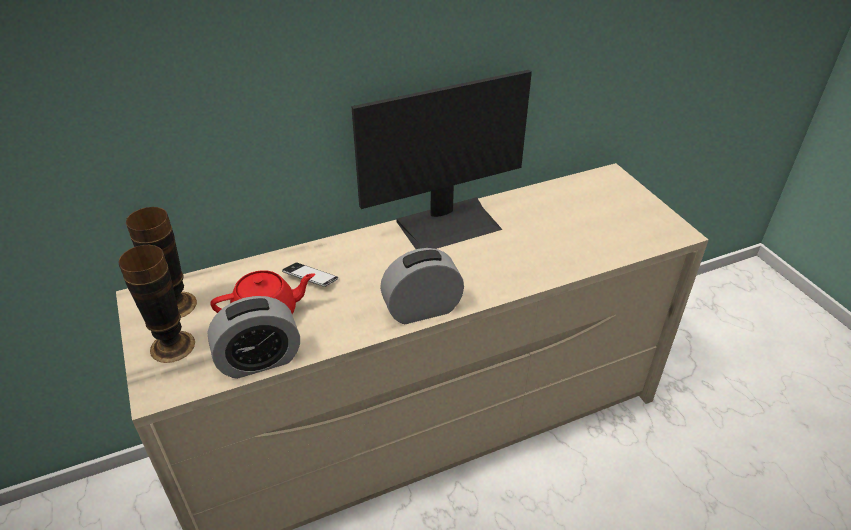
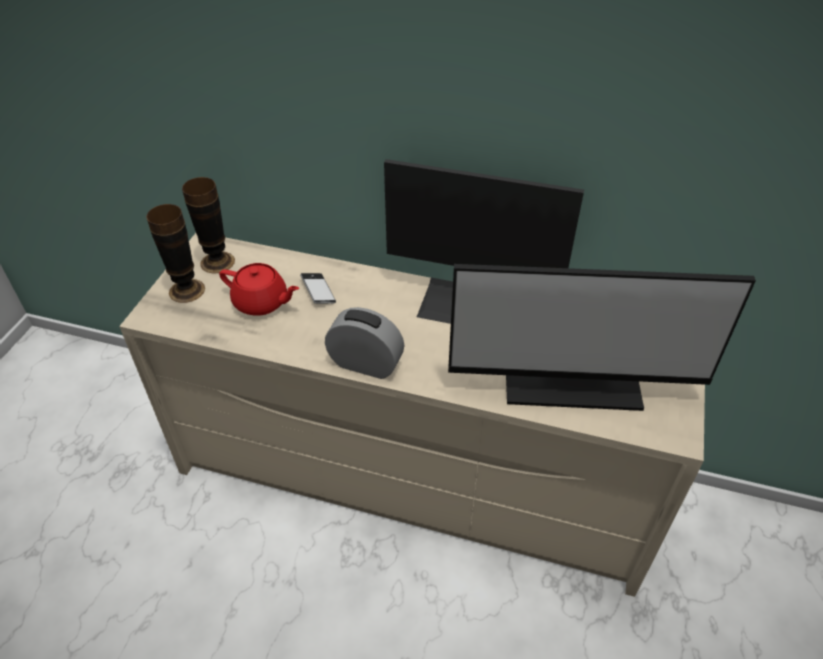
camera: 40 degrees right, 5 degrees up
(259, 360) = (222, 333): alarm clock -> none
(578, 235) = (571, 379): none -> monitor

